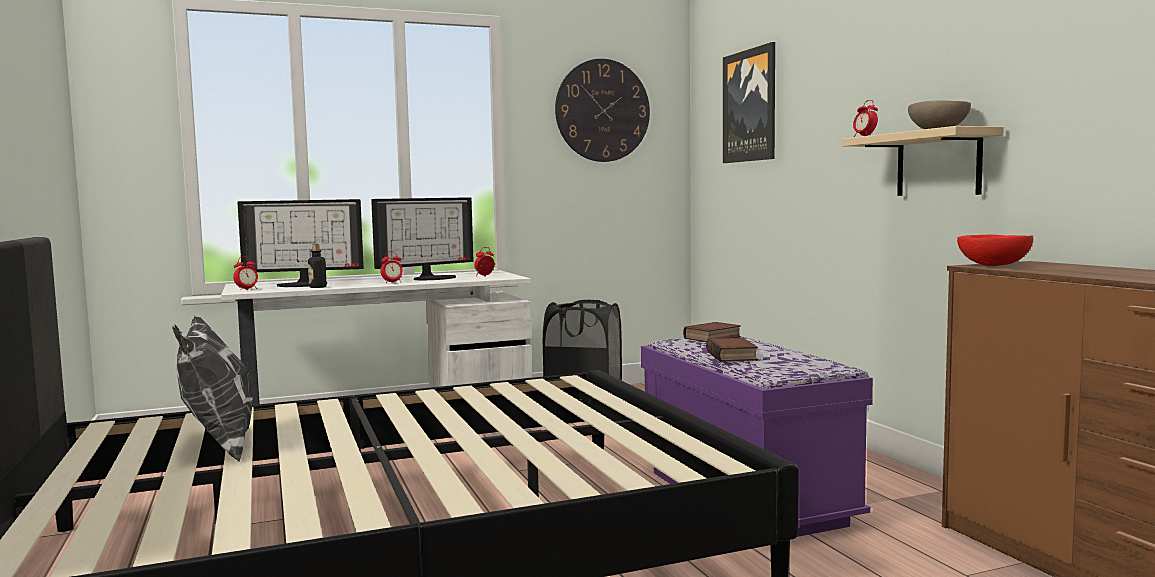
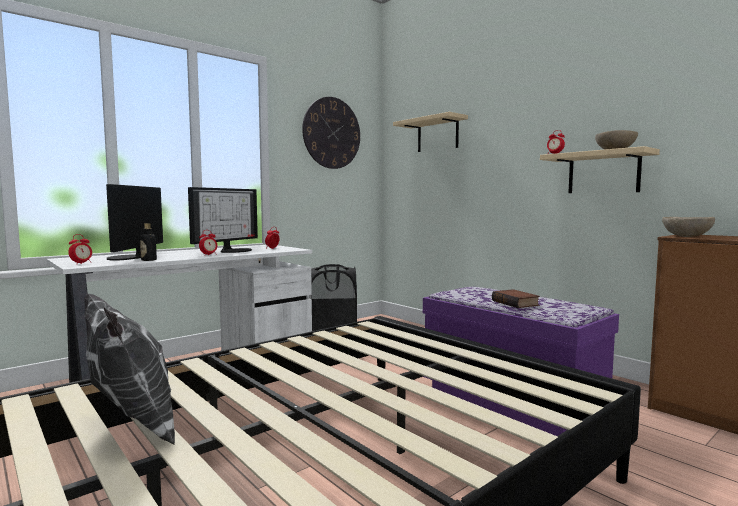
camera: 20 degrees left, 0 degrees up
(303, 284) = (129, 258): monitor -> monitor turned 120 degrees clockwise
(713, 338) = (472, 289): book -> none
(750, 106) = (437, 135): picture -> beige shelf
(994, 265) = (686, 236): red bowl -> beige bowl

